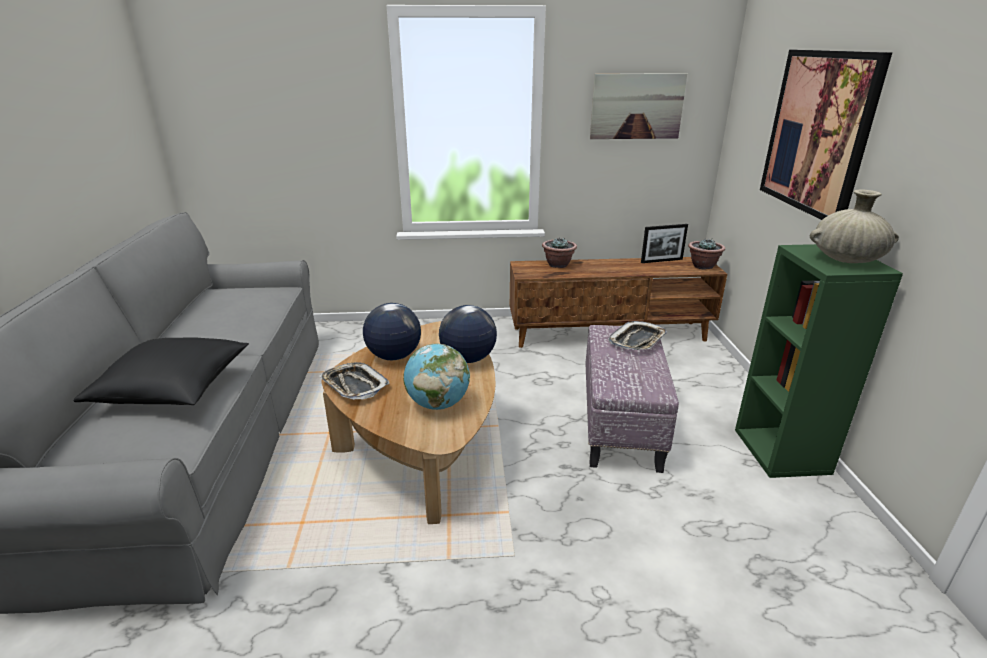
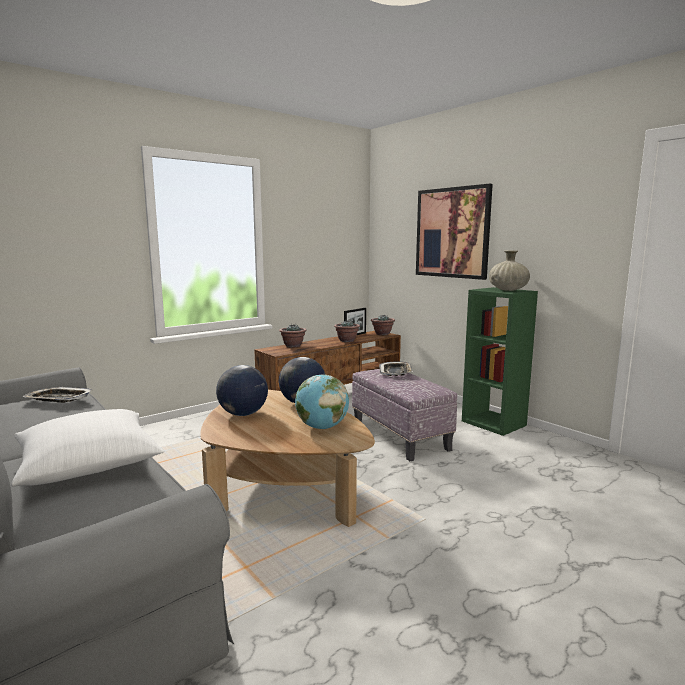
camera: 35 degrees left, 15 degrees down
(174, 388) = (88, 465): black pillow -> white pillow
(354, 385) = (239, 435): tray -> tray (59, 399)
(635, 269) = (346, 340): none -> potted plant
(637, 106) = (320, 231): picture -> none

